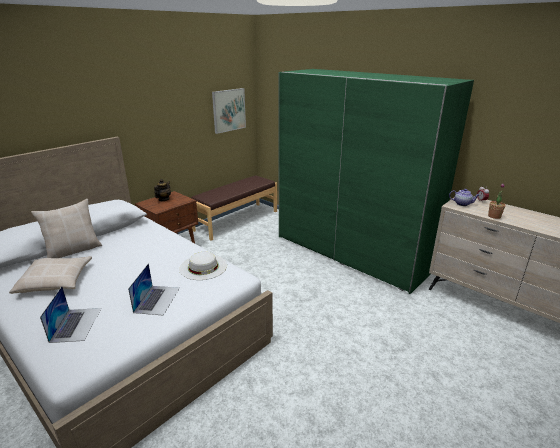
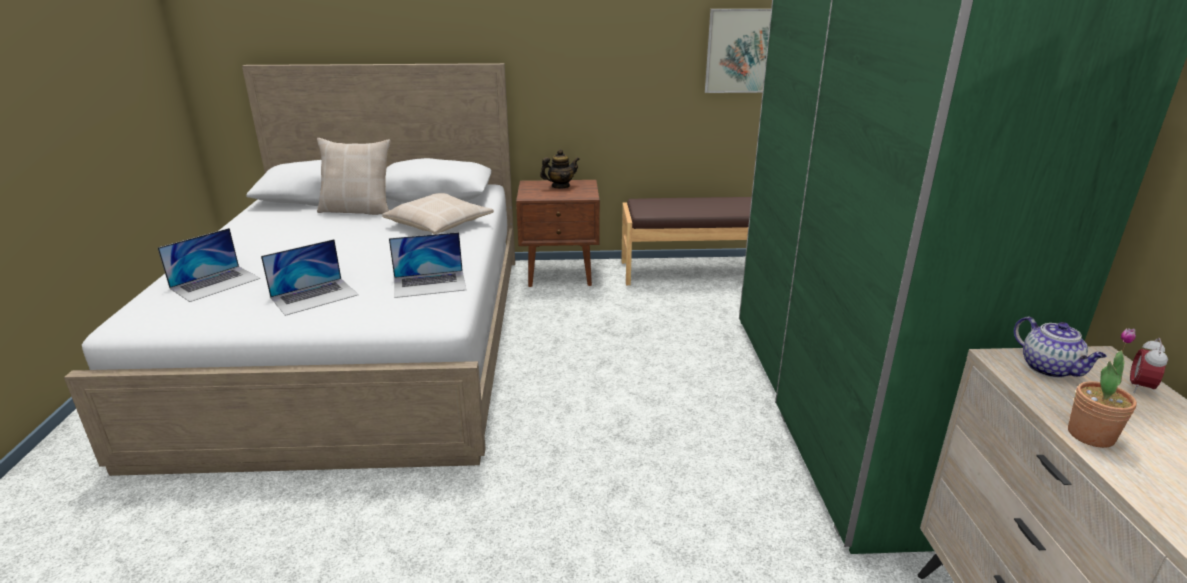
camera: 45 degrees right, 0 degrees up
(56, 281) = (286, 234): beige pillow -> beige pillow (439, 224)
(203, 267) = (430, 284): white hat -> laptop

